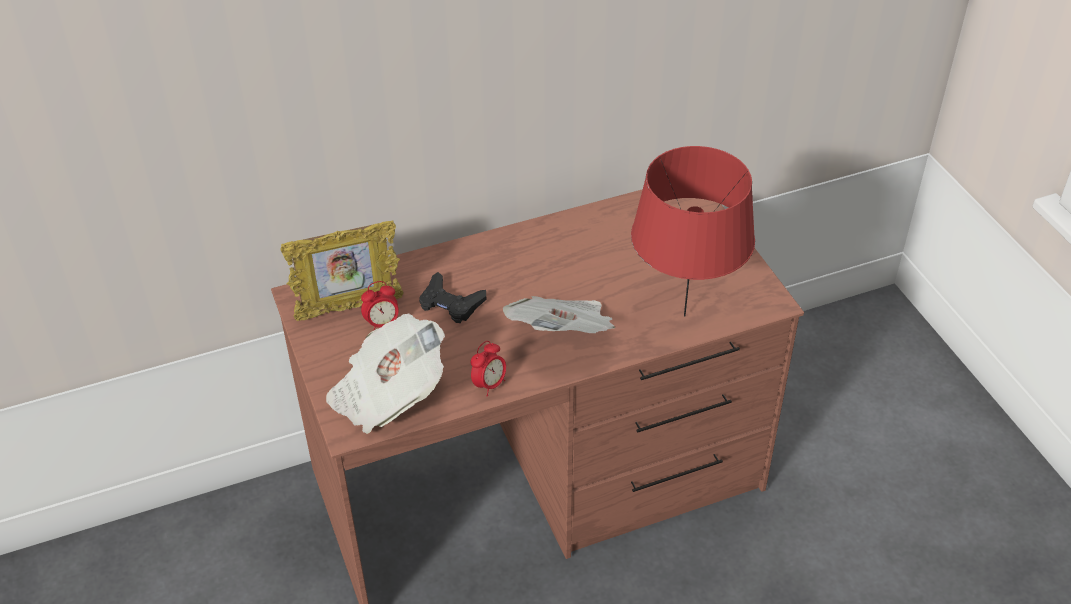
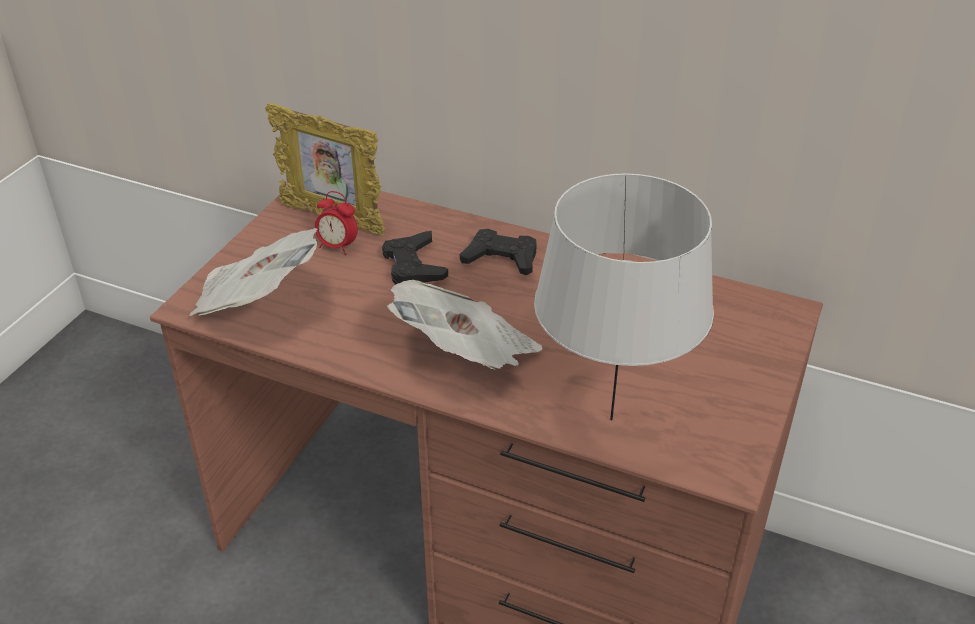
camera: 45 degrees right, 5 degrees down
(489, 384) = (342, 350): alarm clock -> none
(496, 262) = (501, 258): none -> black game controller
(685, 315) = (612, 419): red table lamp -> grey table lamp

